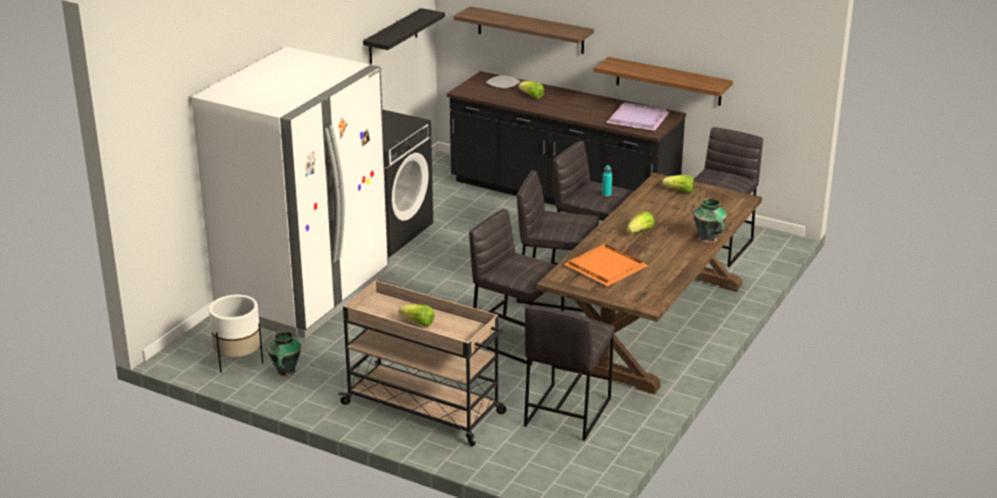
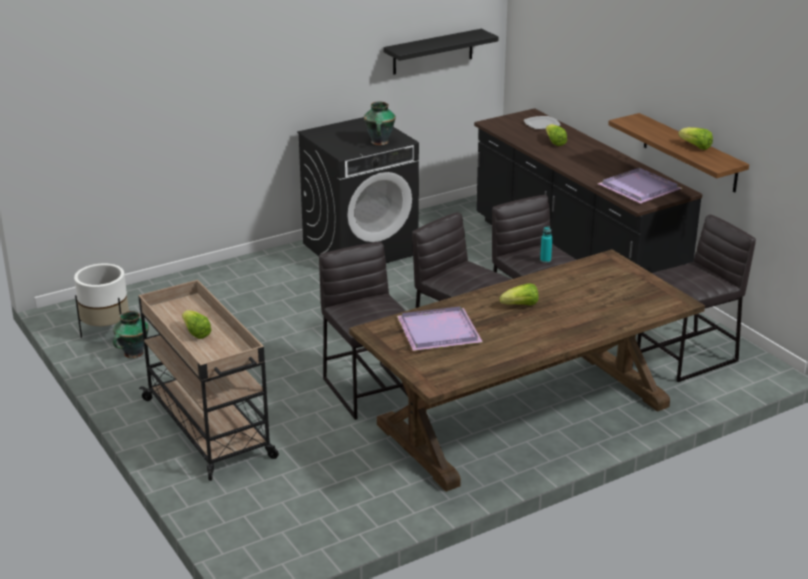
camera: 30 degrees right, 0 degrees up
(304, 294) = (229, 288): white fridge -> none
(530, 30) = (577, 70): shelf -> none
(566, 412) = (336, 479): grey stool -> none
(604, 267) = (437, 331): orange tray -> purple tray
(679, 191) = (616, 275): lettuce -> lettuce (695, 146)
(708, 239) = (586, 333): vase -> vase (379, 142)

